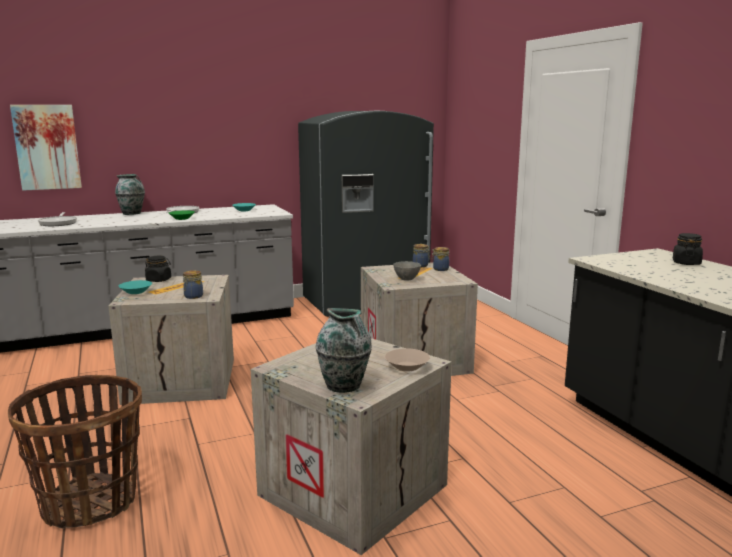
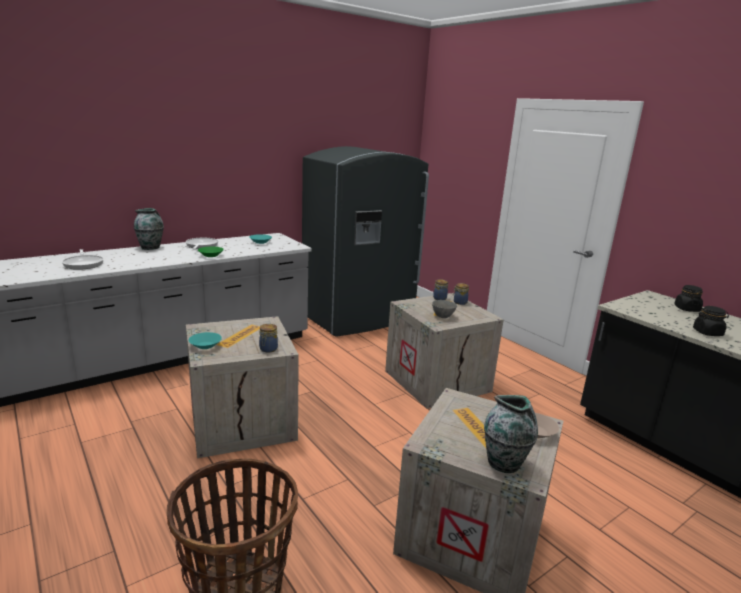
camera: 15 degrees left, 5 degrees up
(47, 147) = (58, 181): picture -> none
(159, 280) = (215, 327): black jar -> black jar (707, 332)

